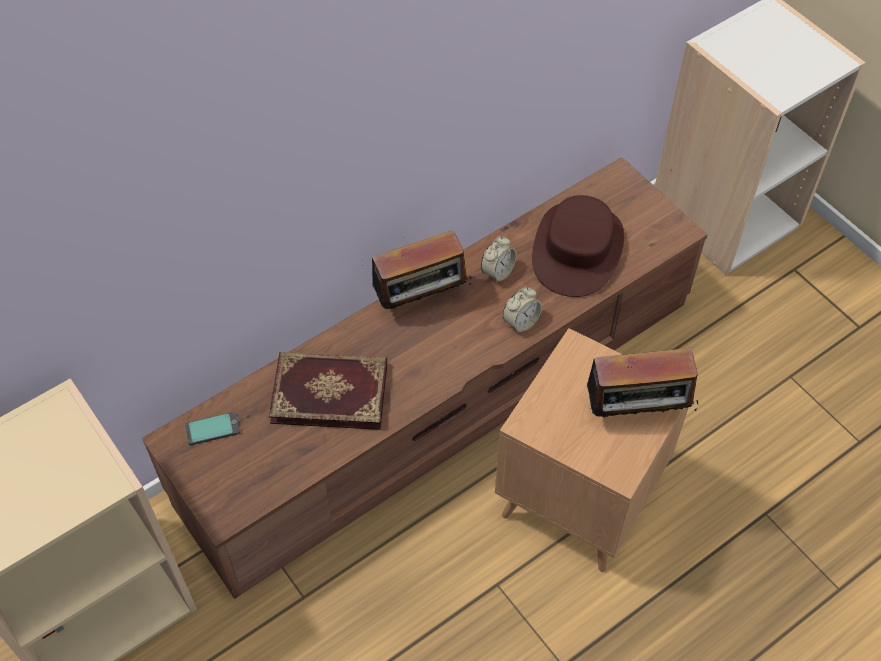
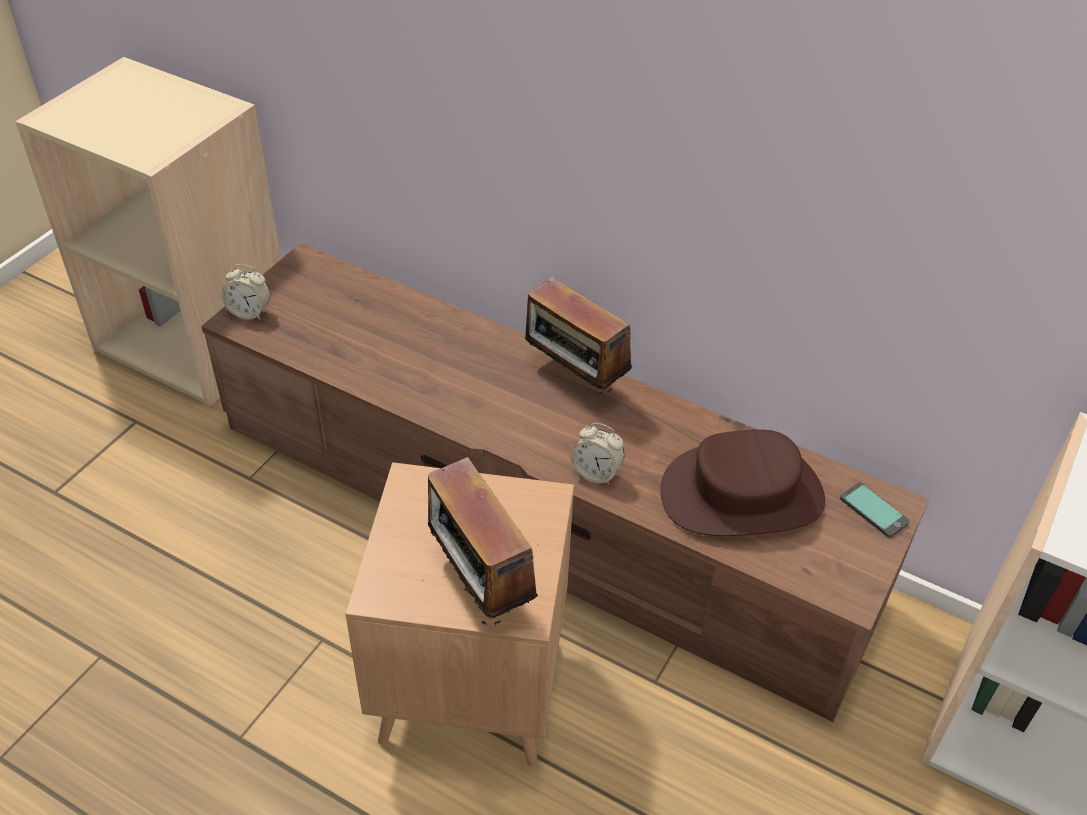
camera: 65 degrees right, 10 degrees down
(212, 429) = (331, 281): phone -> phone (874, 510)
(330, 391) = (415, 346): book -> none
(497, 272) = (656, 431): alarm clock -> alarm clock (249, 312)

